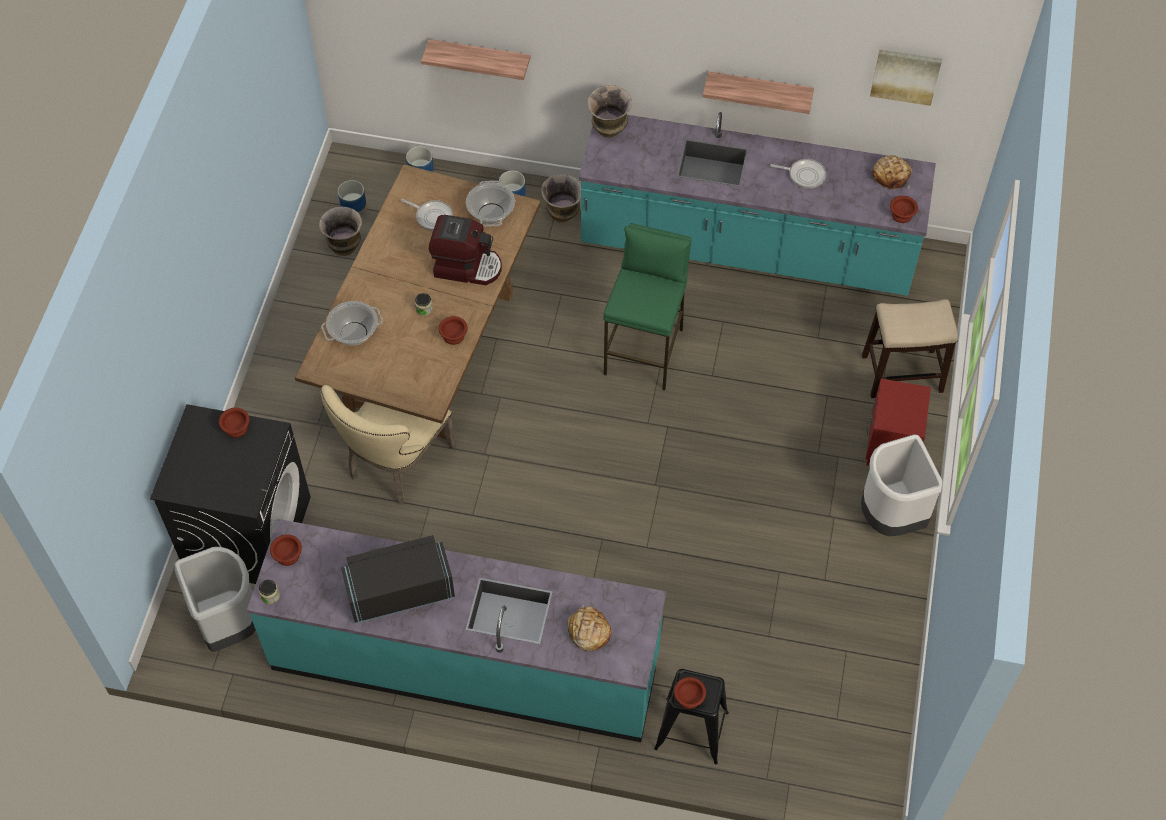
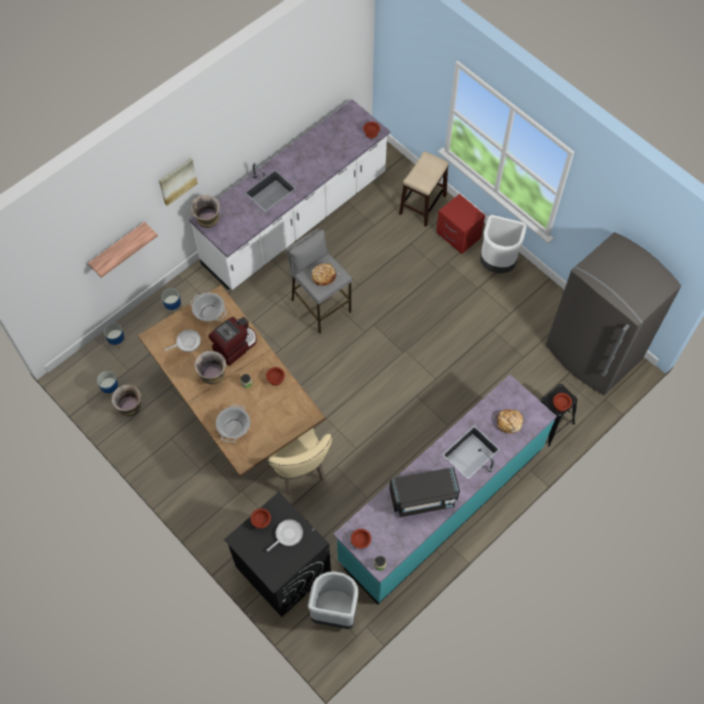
camera: 55 degrees left, 5 degrees up
(400, 591) = (423, 497): black microwave -> black microwave turned 120 degrees counterclockwise
(563, 215) = (202, 289): vase -> vase (213, 377)
(645, 351) = (320, 306): green stool -> grey stool
(747, 248) = (295, 220): turquoise counter -> white counter
(759, 91) = (262, 136): shelf -> none
(804, 175) = (312, 156): frying pan -> frying pan (287, 535)
(850, 725) = (592, 354): none -> grey fridge
(891, 176) = (344, 122): bread -> bread (323, 276)
(905, 75) = (326, 67): picture -> picture (177, 181)

